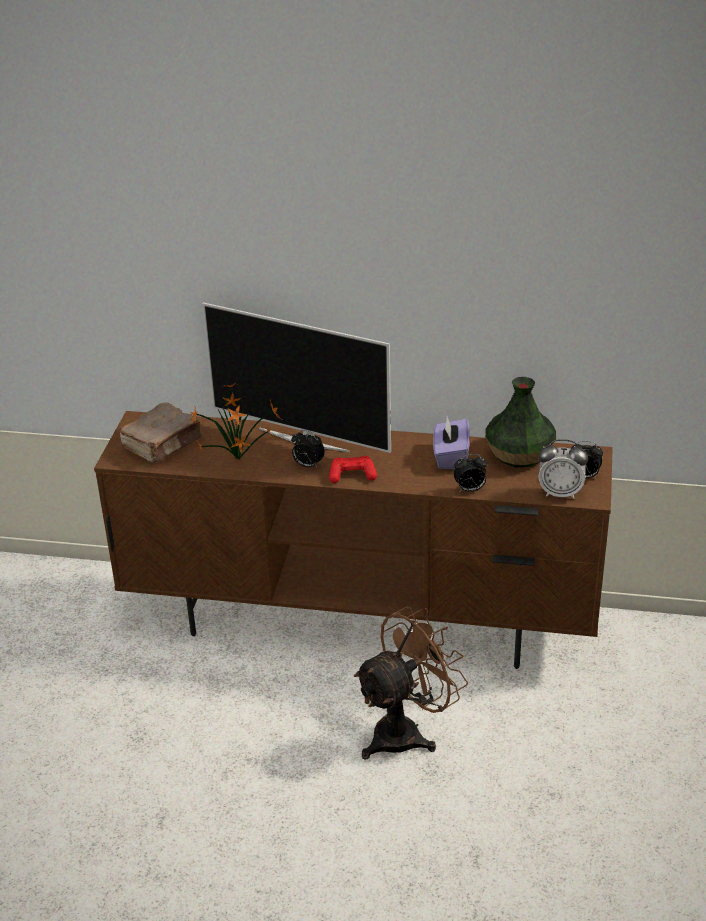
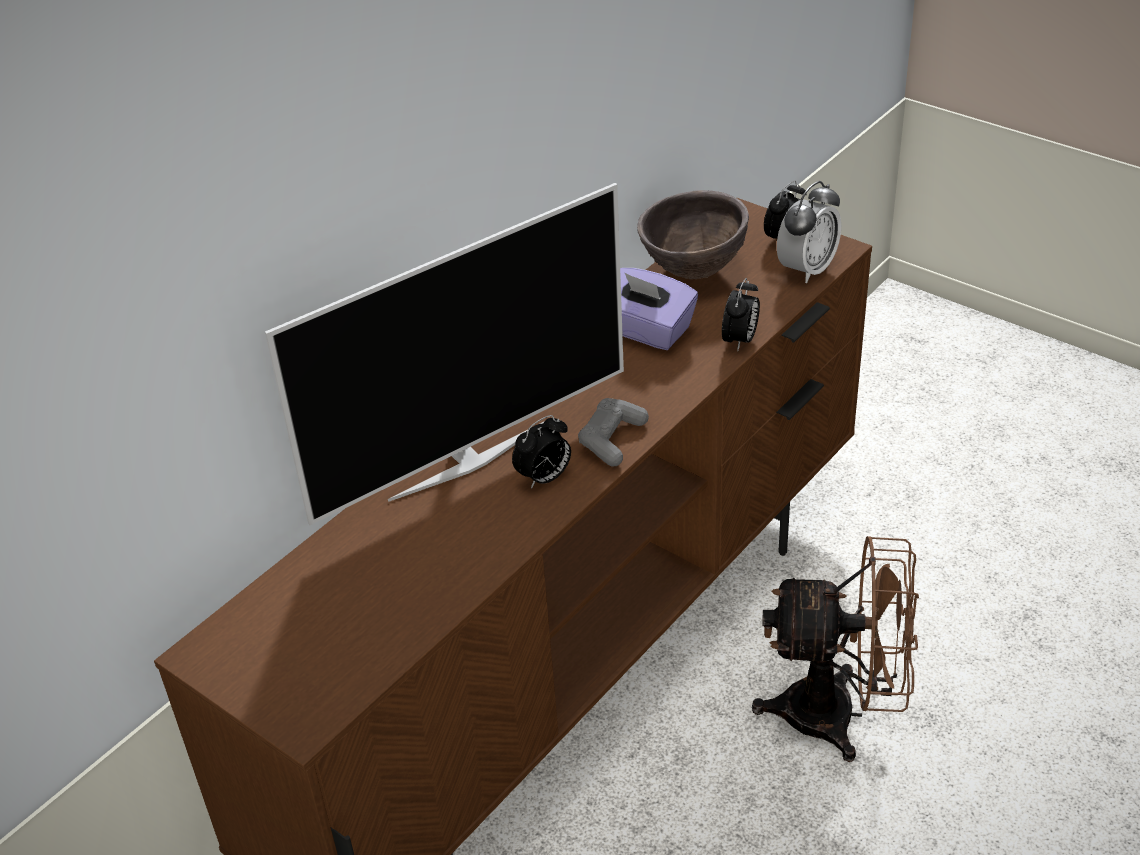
camera: 60 degrees left, 5 degrees up
(163, 444) = (319, 638): brown book -> none
(241, 460) = (461, 551): potted plant -> none
(352, 475) = (612, 439): red game controller -> grey game controller
(406, 732) = (839, 715): brown fan -> brown fan turned 105 degrees clockwise
(520, 455) = (693, 271): vase -> brown bowl

